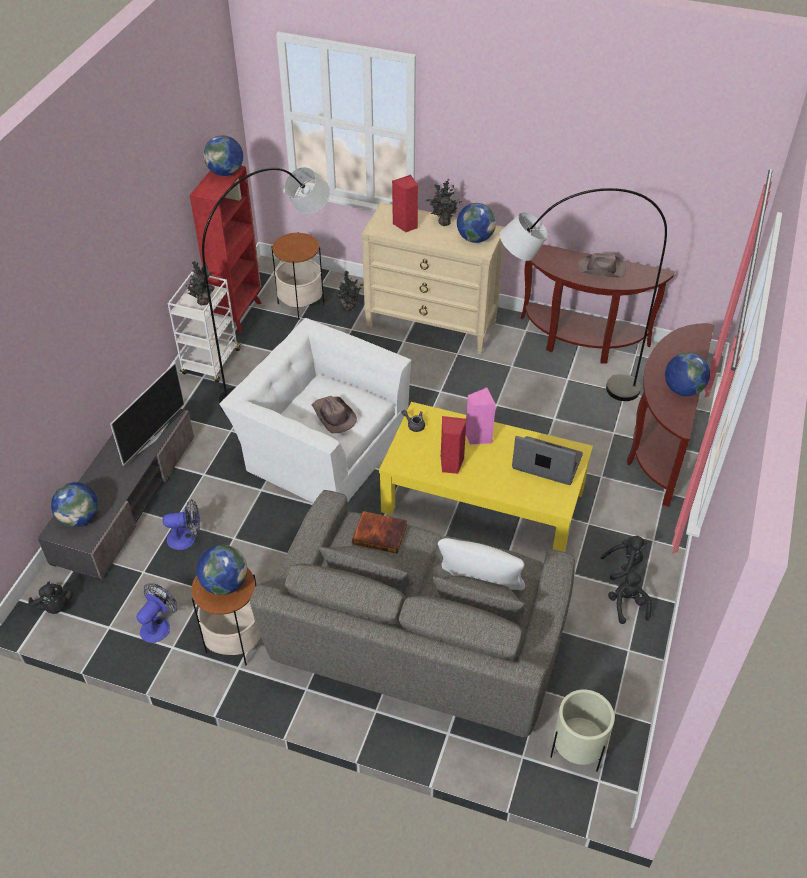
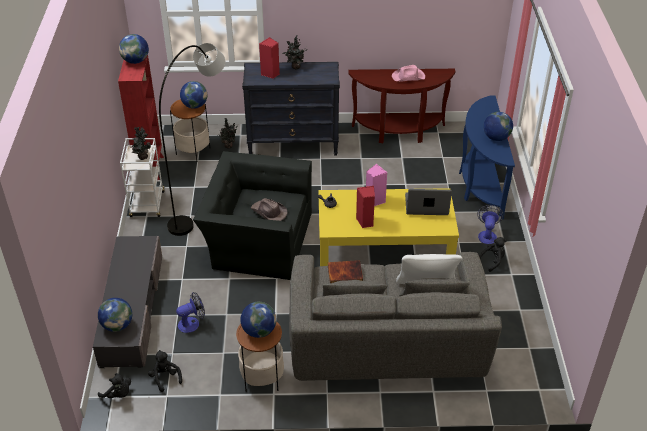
camera: 20 degrees left, 5 degrees down
(152, 438) = (142, 260): television -> none
(158, 625) = (202, 384): fan -> fan (487, 235)
(322, 445) = (257, 239): white armchair -> black armchair
(431, 325) = (293, 144): beige dresser -> black dresser
(475, 238) = (322, 73): globe -> globe (195, 105)
(559, 390) = (399, 165): grey floor lamp -> none
(576, 752) = (517, 377): beige planter -> none
(601, 269) = (408, 77): brown hat -> pink hat
(627, 605) = (506, 284): black plush toy -> black plush toy (165, 378)
(659, 447) = (480, 185): brown console table -> blue console table

